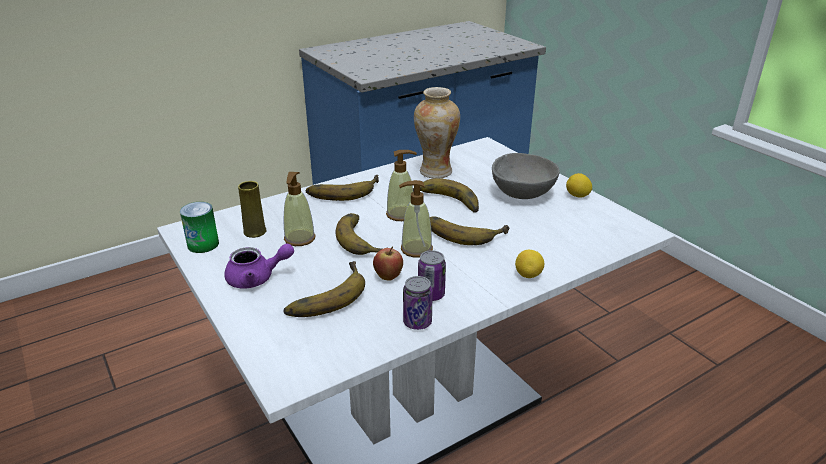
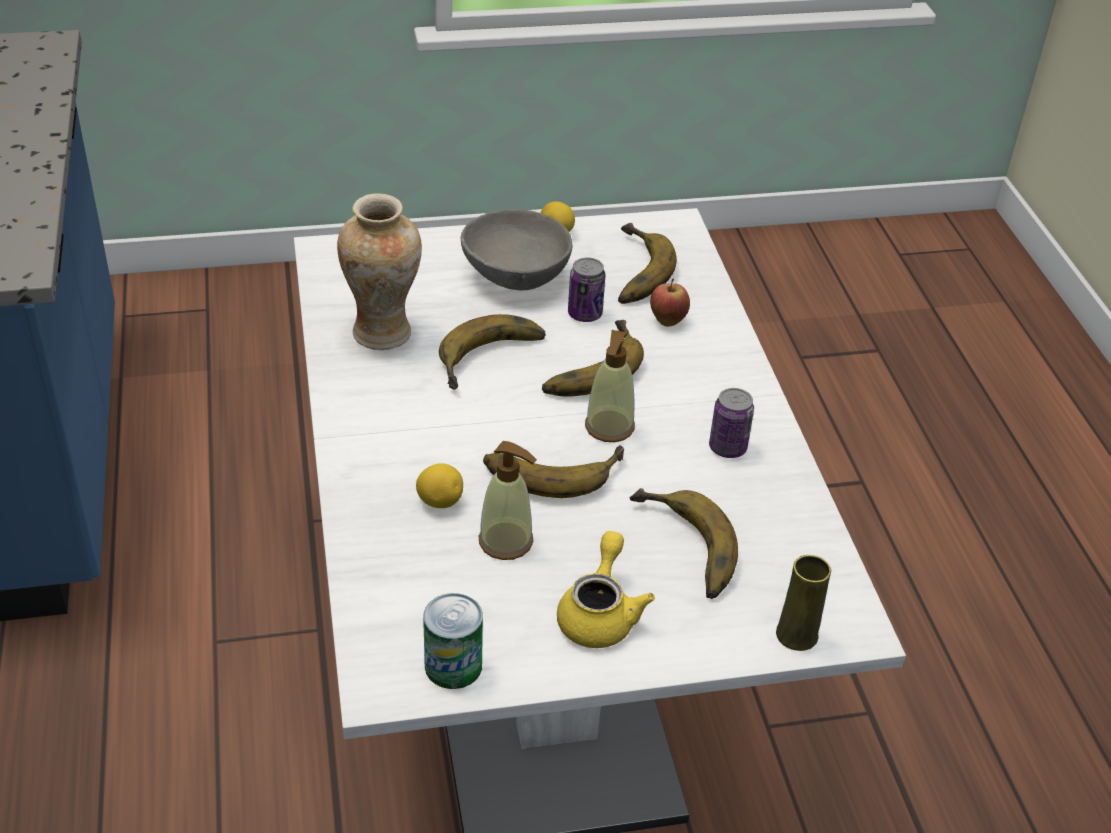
camera: 70 degrees left, 10 degrees up
(255, 232) = (450, 591): yellow vase -> yellow vase (796, 635)
(257, 278) = (600, 613): purple teapot -> yellow teapot
(342, 190) = (372, 453): banana -> banana (630, 271)
(388, 277) = (667, 474): apple -> apple (667, 321)
(401, 214) = (499, 412): soap dispenser -> none
(417, 322) = (781, 478): can -> can (585, 314)
(528, 275) = (725, 352): lemon -> lemon (440, 501)

